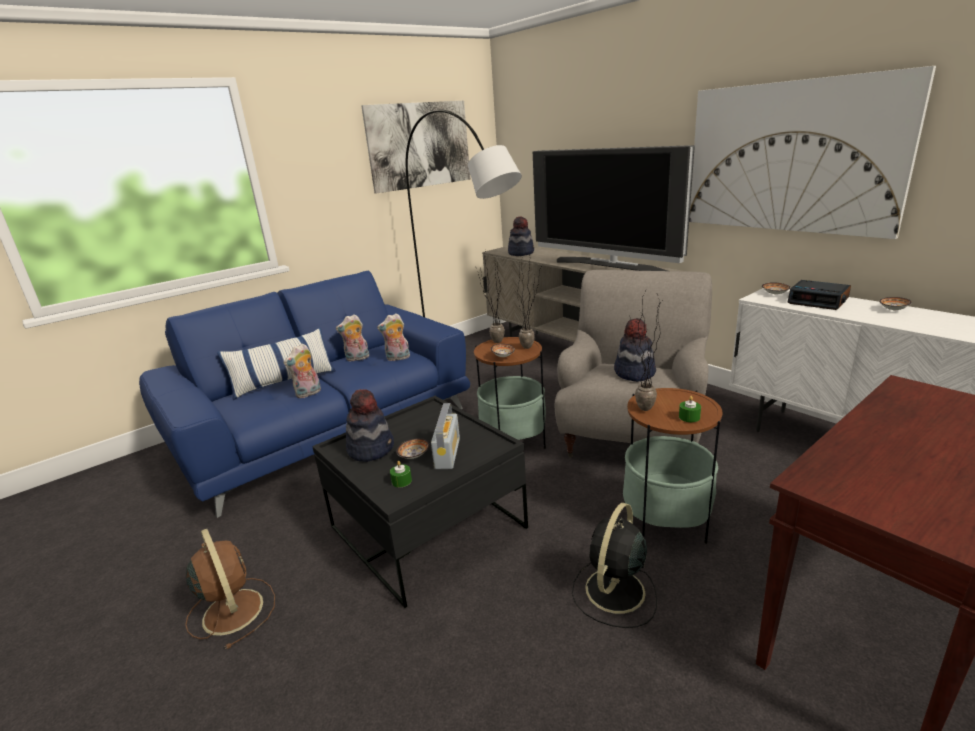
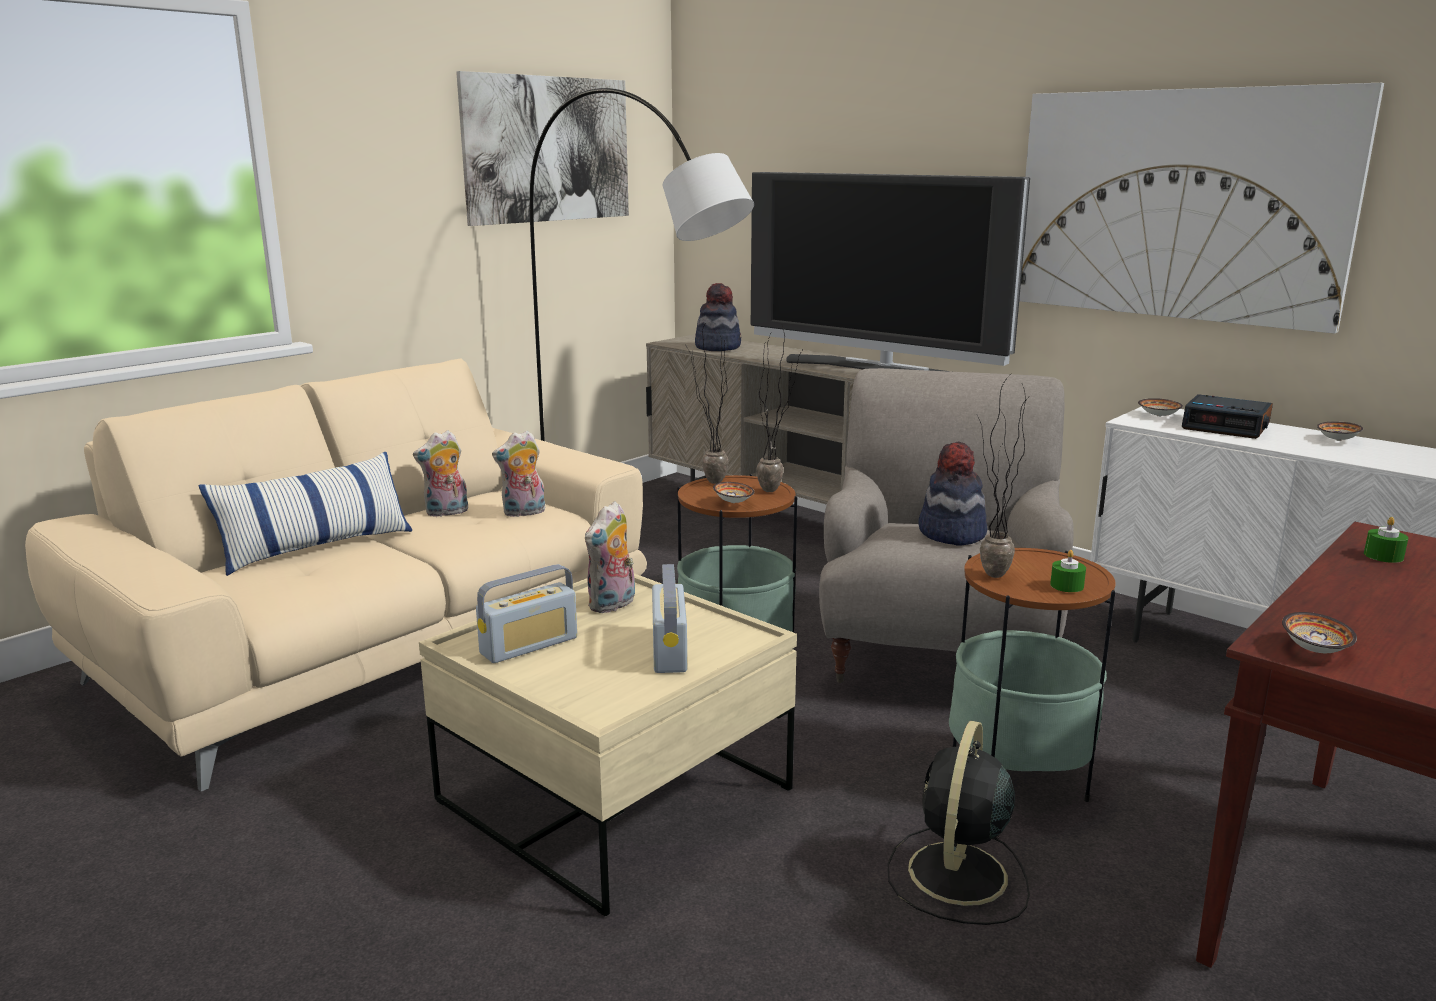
camera: 10 degrees left, 5 degrees down
(232, 610) = (278, 936): brown fan -> none
(308, 394) = (374, 566): plush toy -> plush toy (613, 605)
(325, 429) = (377, 644): blue sofa -> beige sofa
(371, 448) = (529, 645): hat -> radio
(401, 481) = (603, 691): green candle -> green candle (1383, 556)
(414, 456) = (611, 655): bowl -> bowl (1315, 650)
(427, 528) = (614, 795): black coffee table -> beige coffee table

